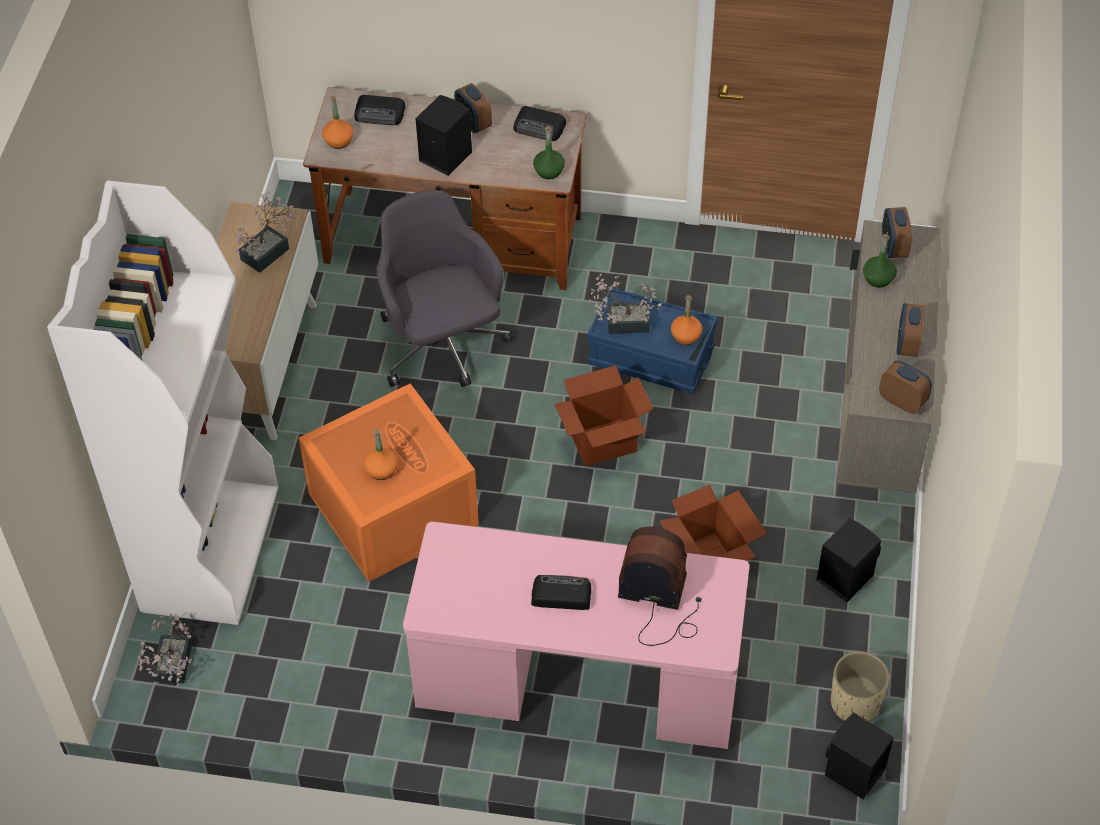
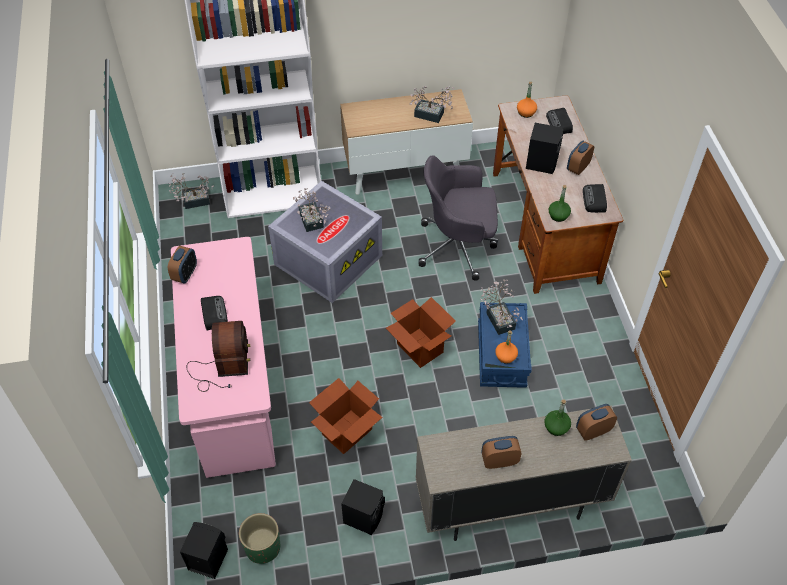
camera: 70 degrees right, 0 degrees up
(382, 470) = (312, 223): orange bottle -> potted plant
(390, 508) = (328, 258): orange storage box -> grey storage box
(442, 346) = (458, 246): grey office chair -> grey office chair turned 135 degrees counterclockwise
(855, 703) = (262, 548): beige planter -> green planter
(902, 401) = (442, 469): alarm clock -> alarm clock (185, 274)

